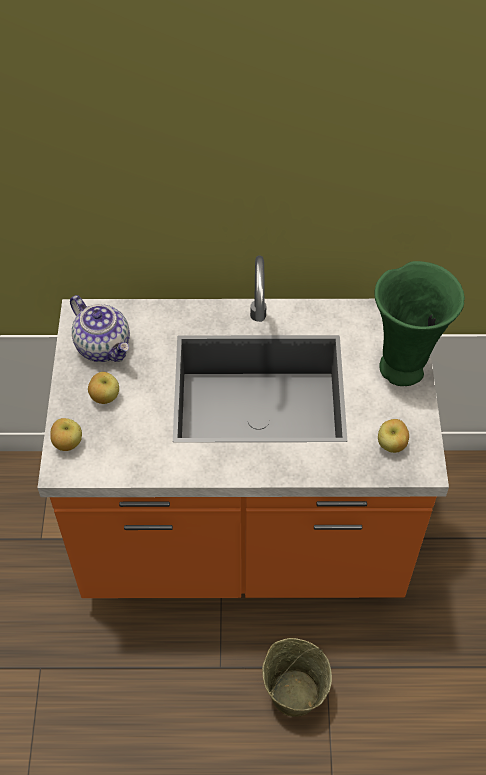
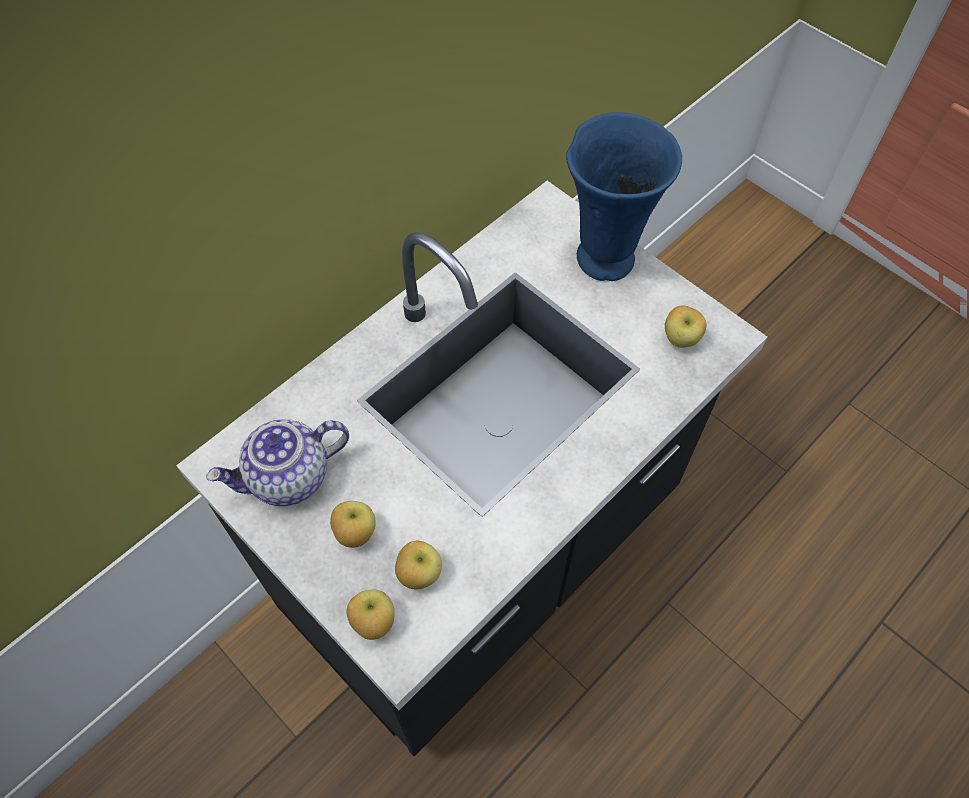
camera: 45 degrees left, 5 degrees up
(104, 346) = (289, 478): teapot -> teapot turned 150 degrees clockwise
(112, 441) = (419, 573): none -> apple
(243, 537) = (484, 556): orange counter -> black counter
(293, 692) = (666, 649): beige bucket -> none
(404, 366) = (605, 256): green vase -> blue vase

